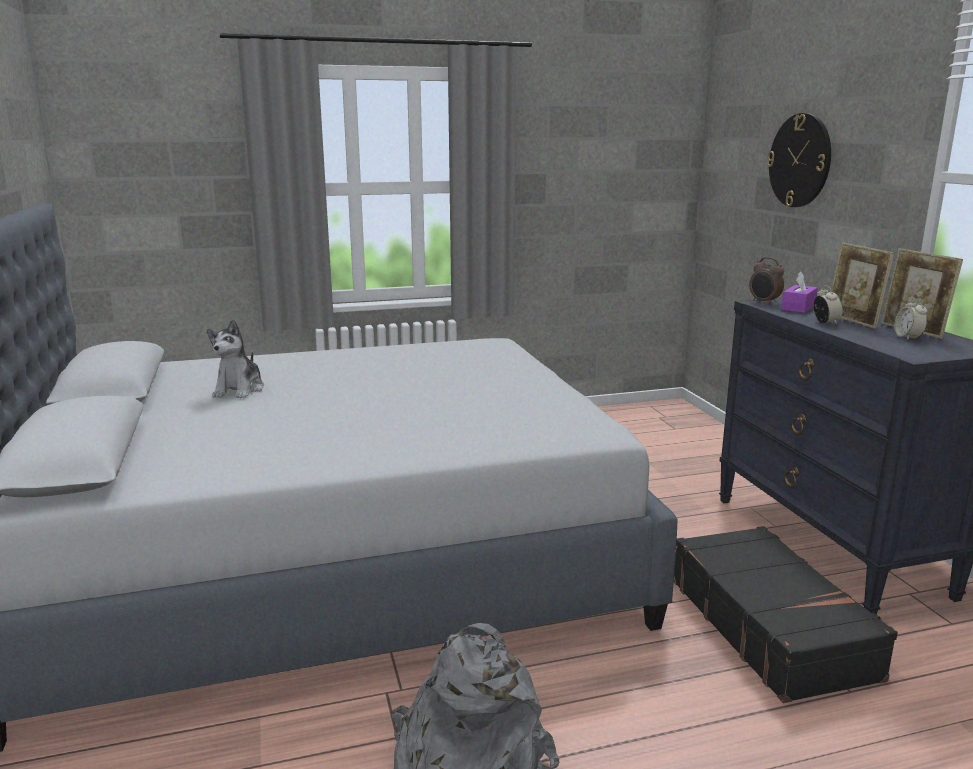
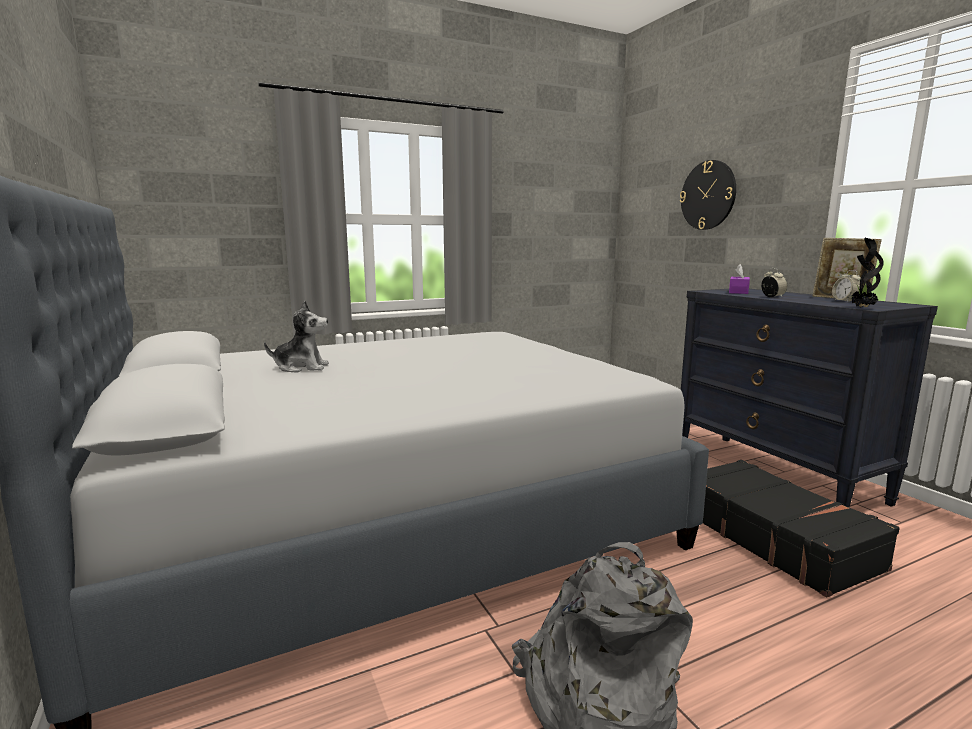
camera: 10 degrees left, 5 degrees down
(239, 390) = (301, 367): plush toy -> plush toy turned 90 degrees counterclockwise
(764, 302) = (709, 290): alarm clock -> none
(853, 321) = (790, 296): picture frame -> none
(905, 354) = (861, 307): none -> potted plant

